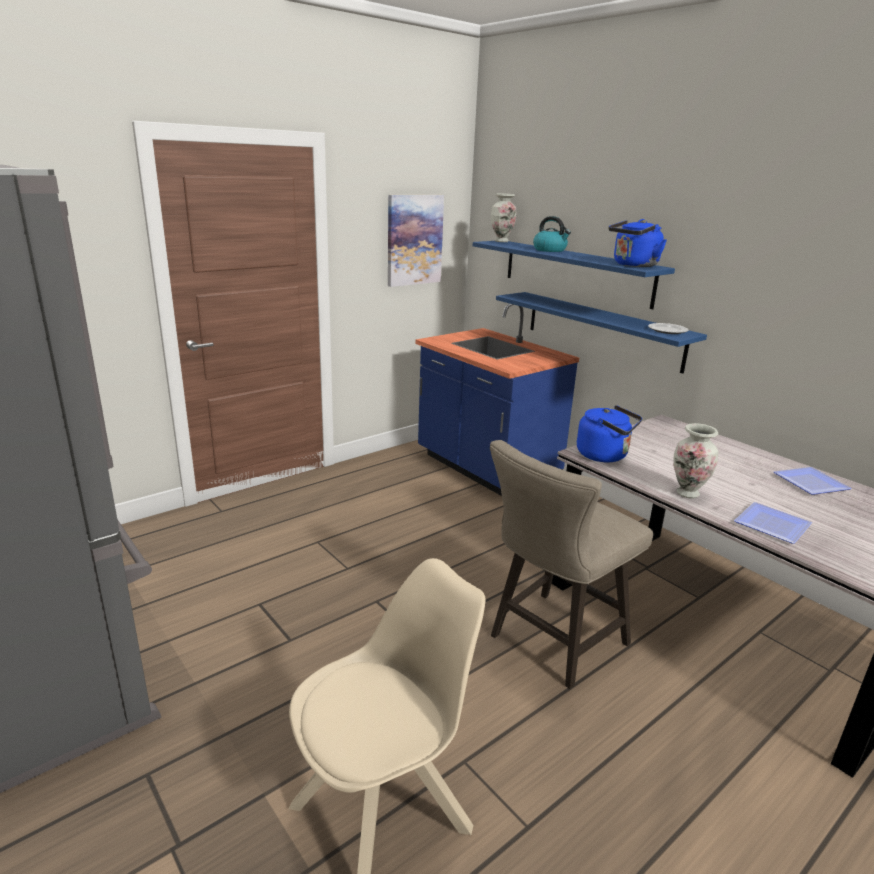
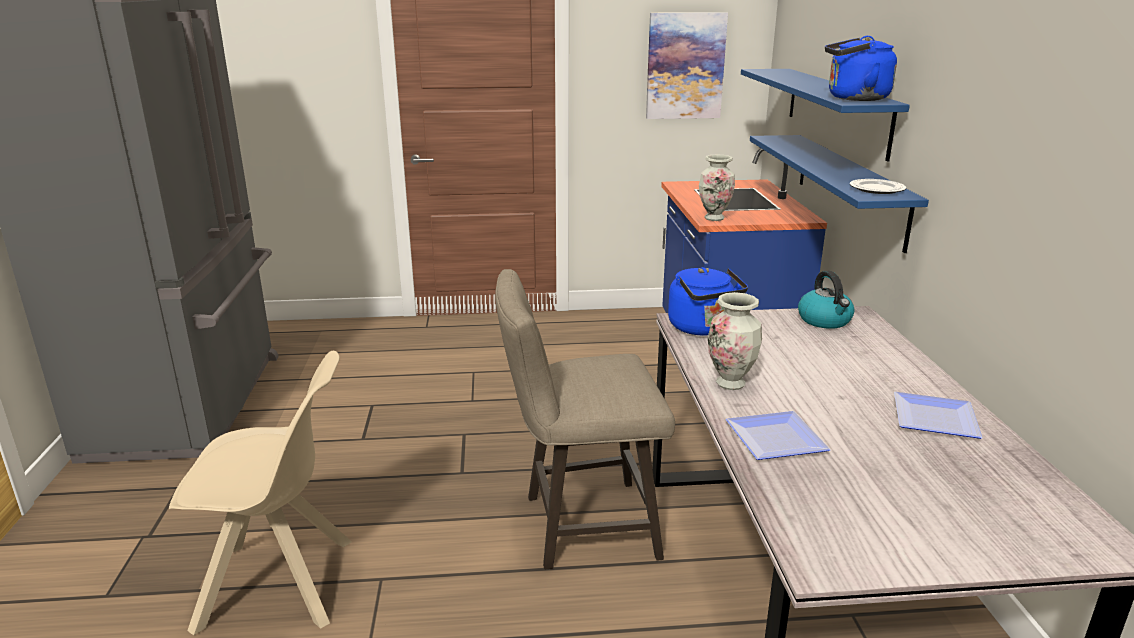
camera: 35 degrees right, 0 degrees up
(501, 241) = (781, 69): vase -> vase (714, 218)
(550, 250) = (807, 80): kettle -> kettle (825, 320)

